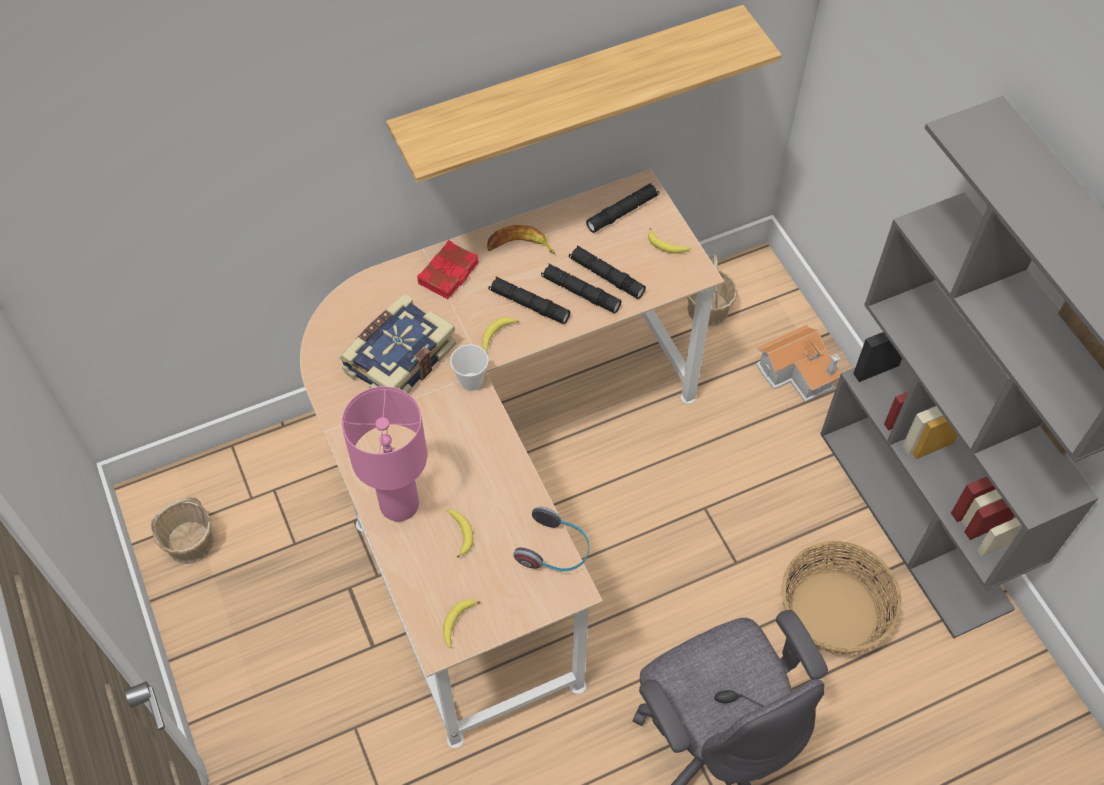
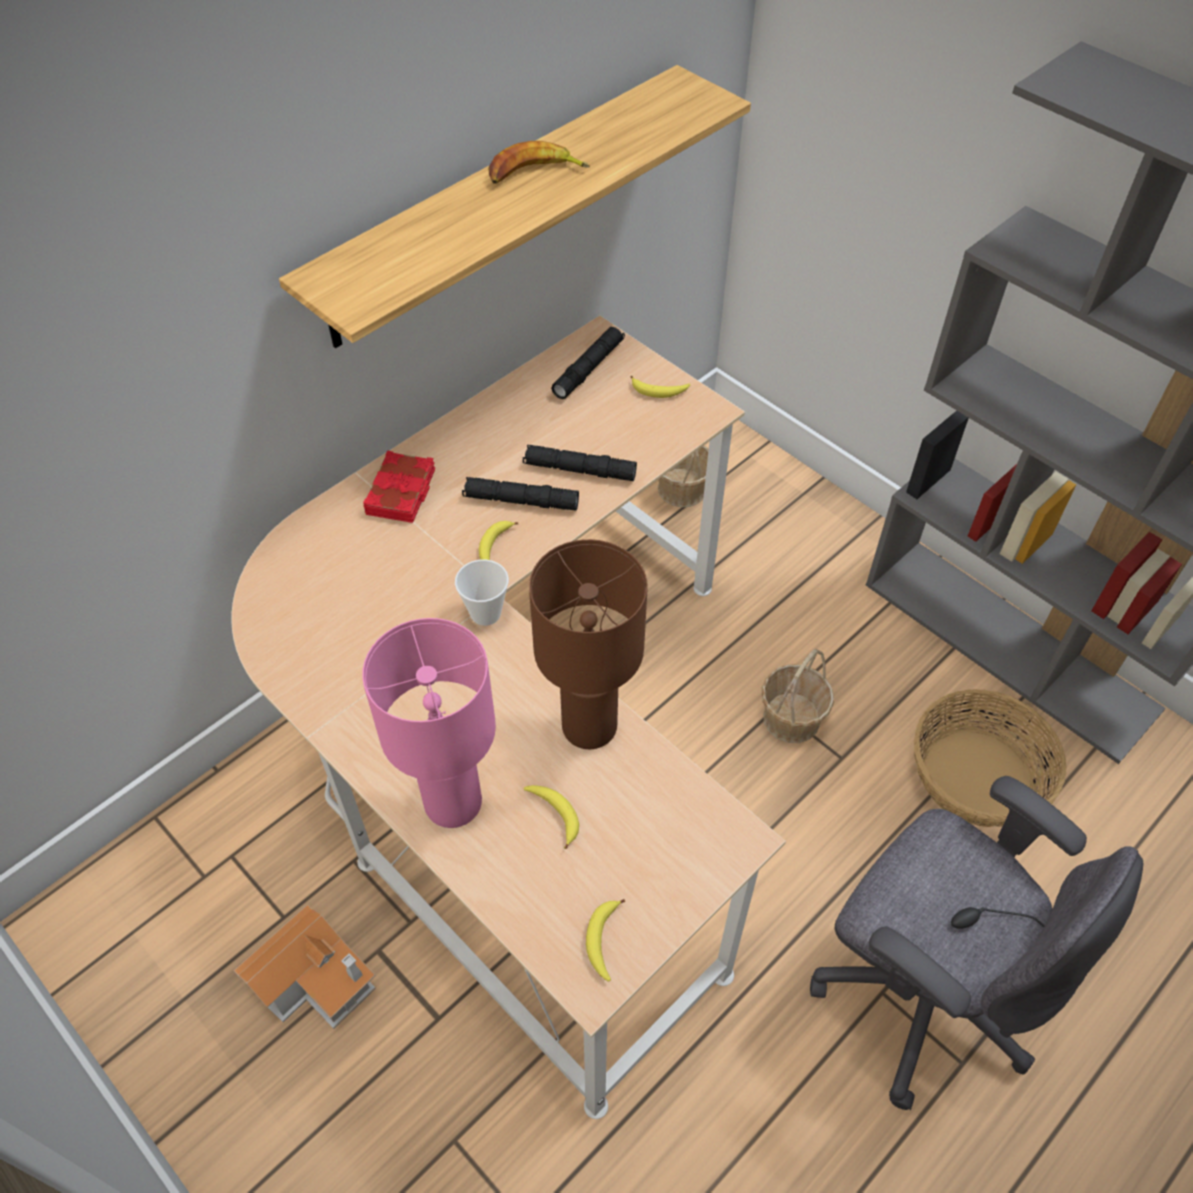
camera: 20 degrees left, 5 degrees down
(189, 543) = (135, 965): basket -> basket (791, 718)
(398, 358) = (375, 613): book -> none
(507, 483) = (589, 728): none -> brown table lamp
(519, 247) = (480, 438): banana -> banana (535, 173)
(555, 550) = (692, 795): headphones -> none
(606, 276) = (602, 443): black flashlight -> none
(798, 372) = (810, 527): toy house -> toy house (317, 978)

